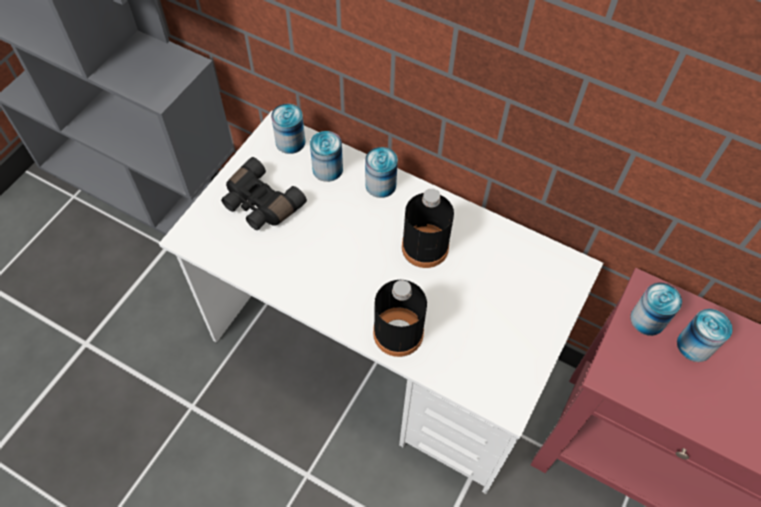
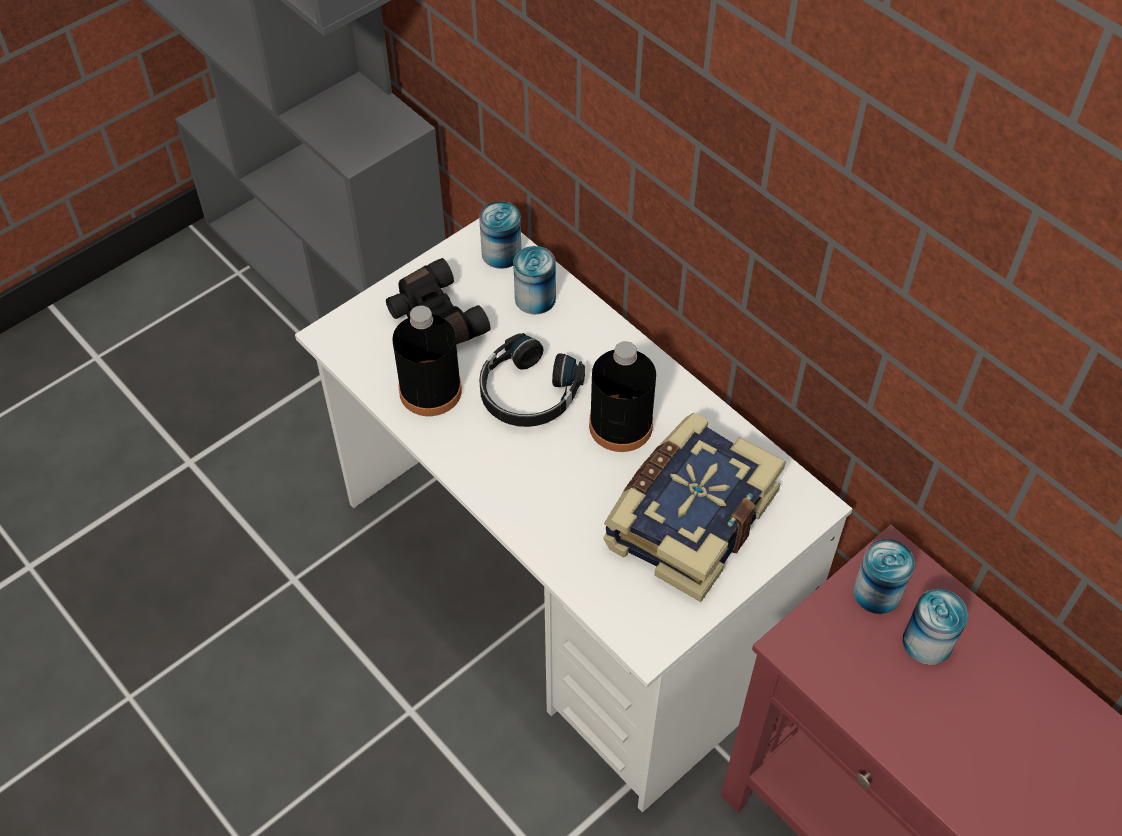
camera: 20 degrees right, 5 degrees down
(349, 241) = (527, 393): none -> black headphones
(380, 185) = (595, 335): can -> none
(398, 333) = (543, 518): black bottle -> black bottle (430, 391)
(498, 303) = (688, 518): none -> book

